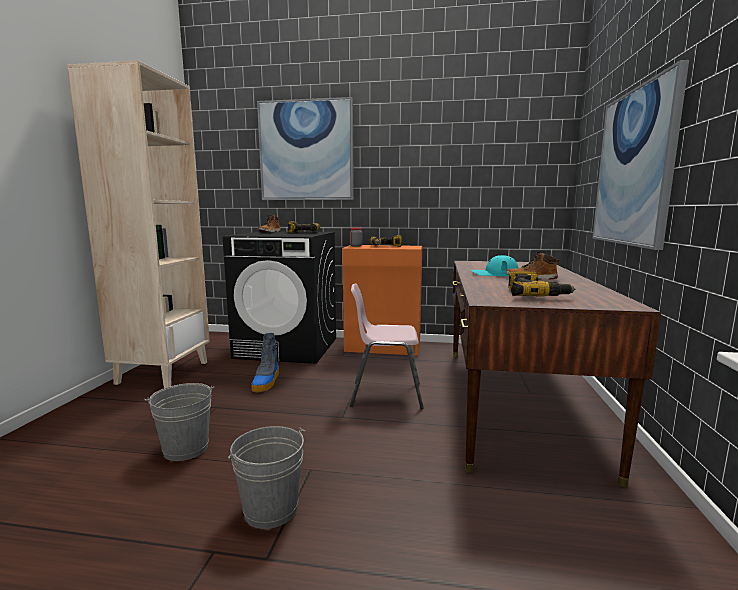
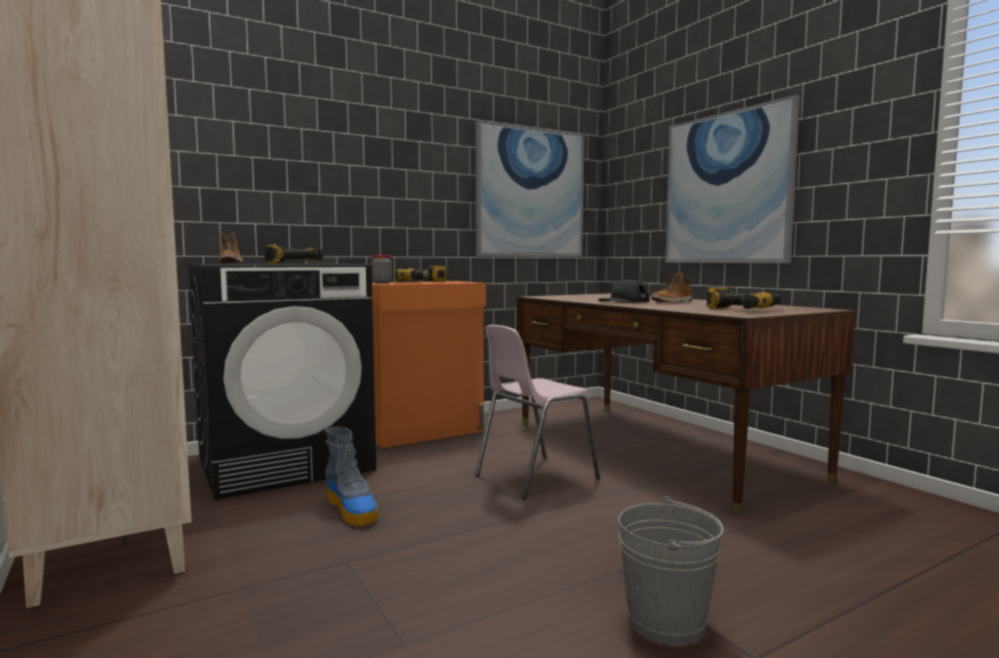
camera: 40 degrees left, 5 degrees down
(186, 449) = (421, 622): grey bucket -> none
(306, 151) = (277, 130): picture -> picture (530, 193)
(494, 274) = (624, 301): turquoise cap -> black cap

